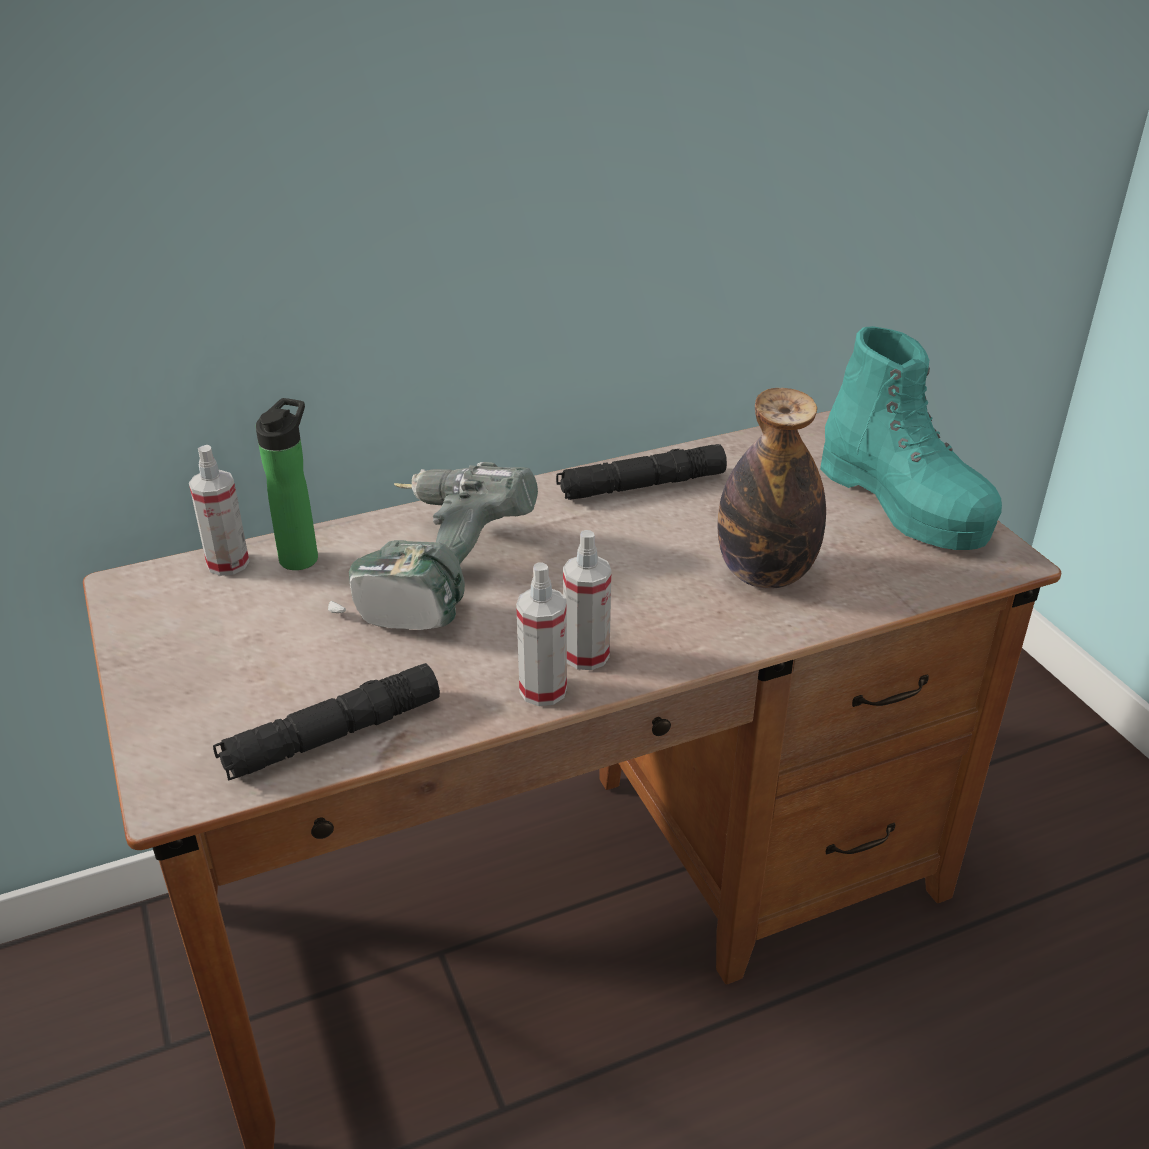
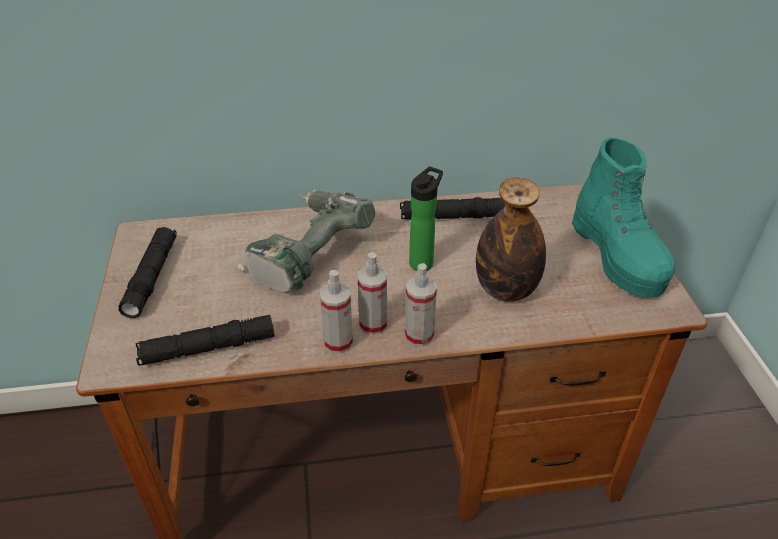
camera: 15 degrees right, 5 degrees up
(184, 648) = (151, 277): none -> black flashlight
(228, 563) = (196, 228): spray bottle -> spray bottle (419, 336)
(302, 556) = (238, 230): bottle -> bottle (423, 262)

